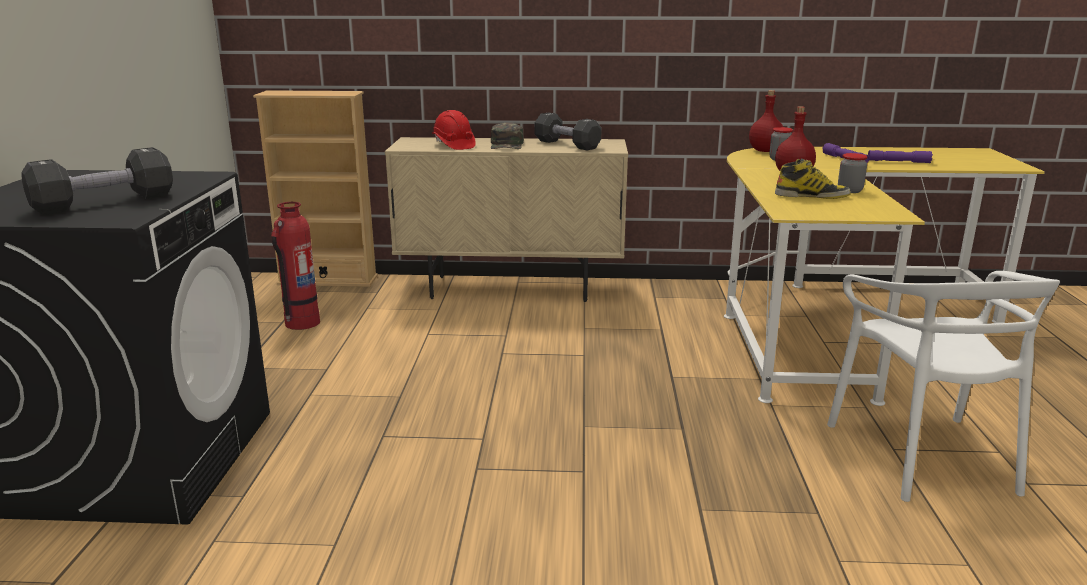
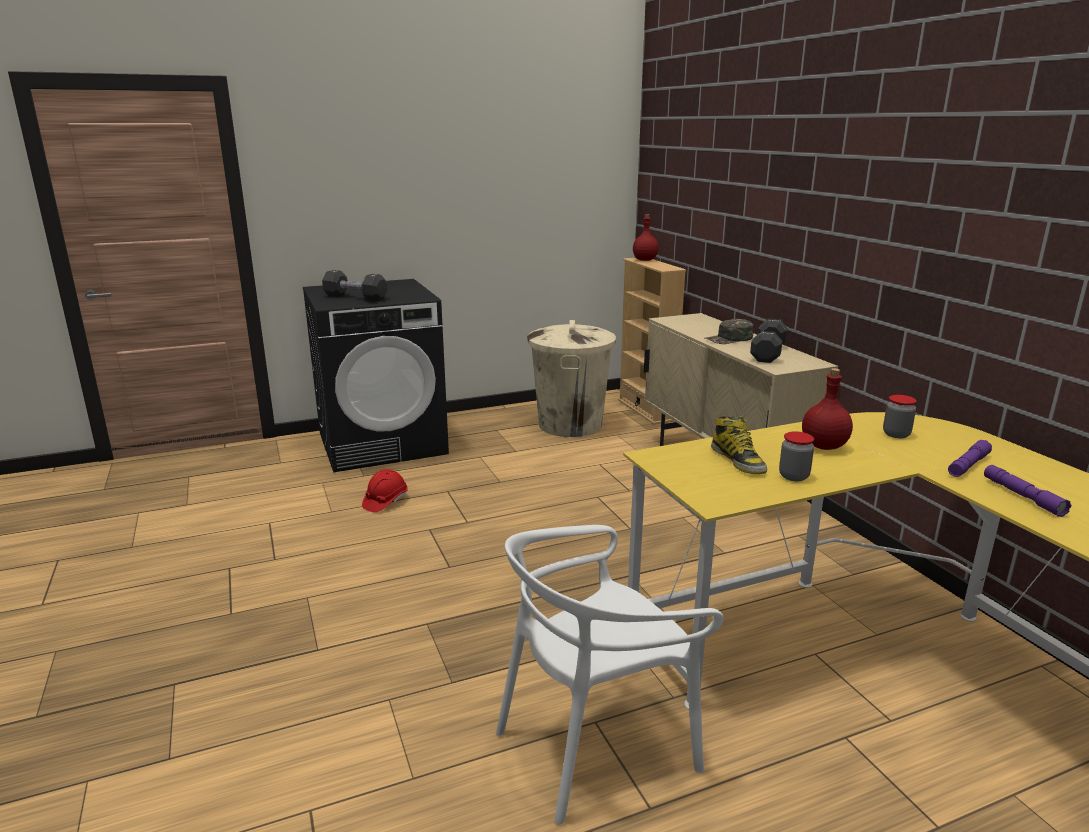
camera: 65 degrees right, 0 degrees up
(301, 323) = (570, 424): fire extinguisher -> beige trash can
(453, 145) = (698, 328): red hard hat -> red hard hat (385, 501)
(765, 151) = (928, 425): red bottle -> red bottle (644, 260)

